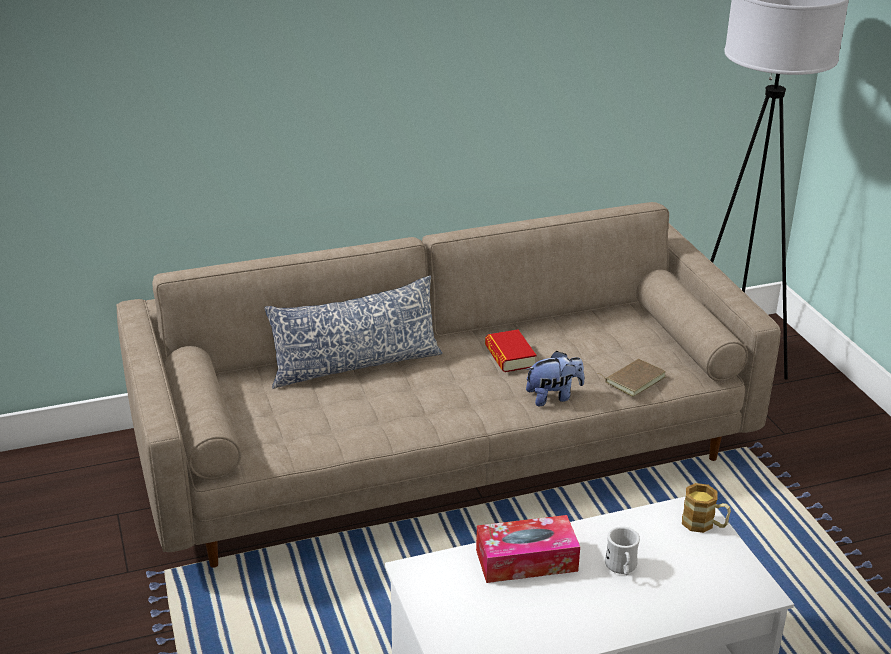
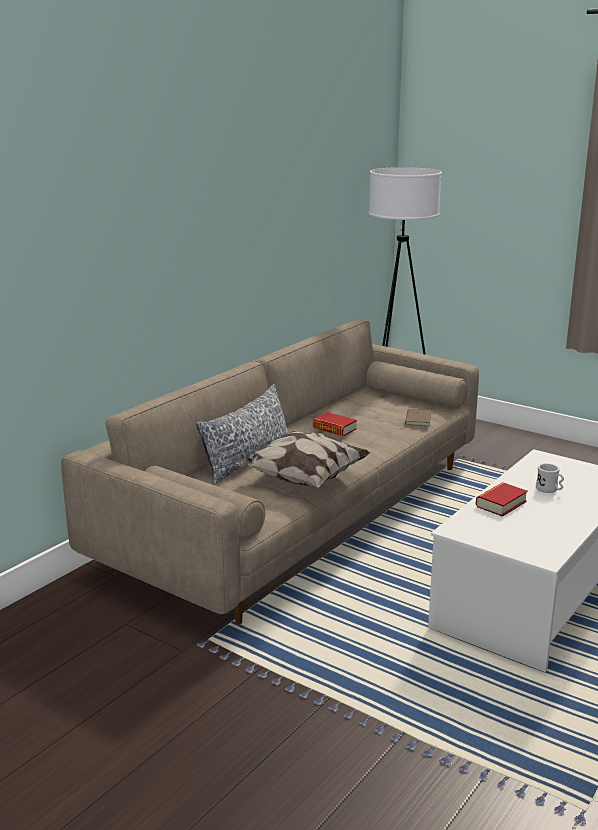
camera: 35 degrees left, 10 degrees down
(371, 419) = (301, 480): none -> pillow
(526, 560) = (501, 504): tissue box -> book
(553, 397) = (387, 439): plush toy -> none
(704, 524) = (555, 460): mug -> none

